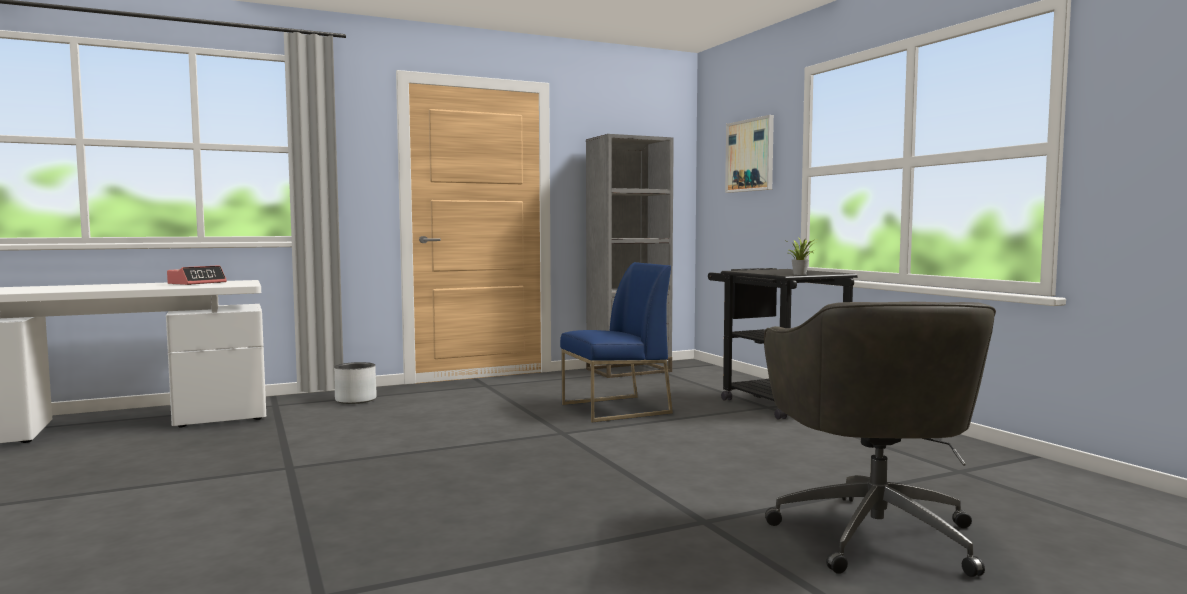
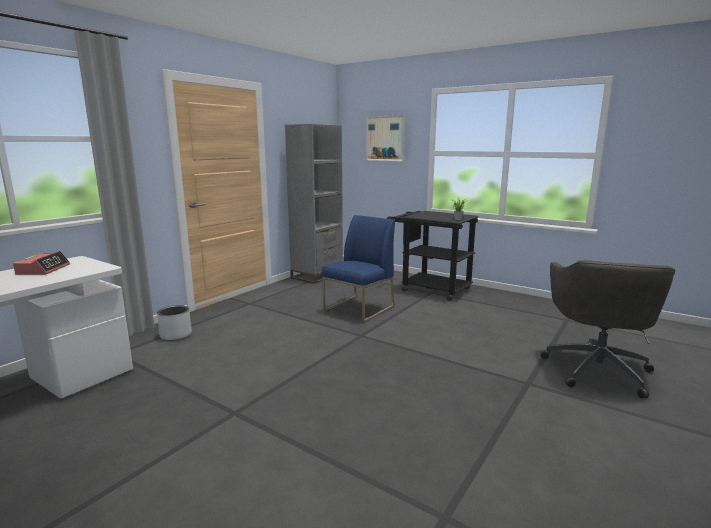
camera: 30 degrees left, 10 degrees up
(874, 533) = (596, 369): grey office chair -> grey office chair turned 45 degrees clockwise

